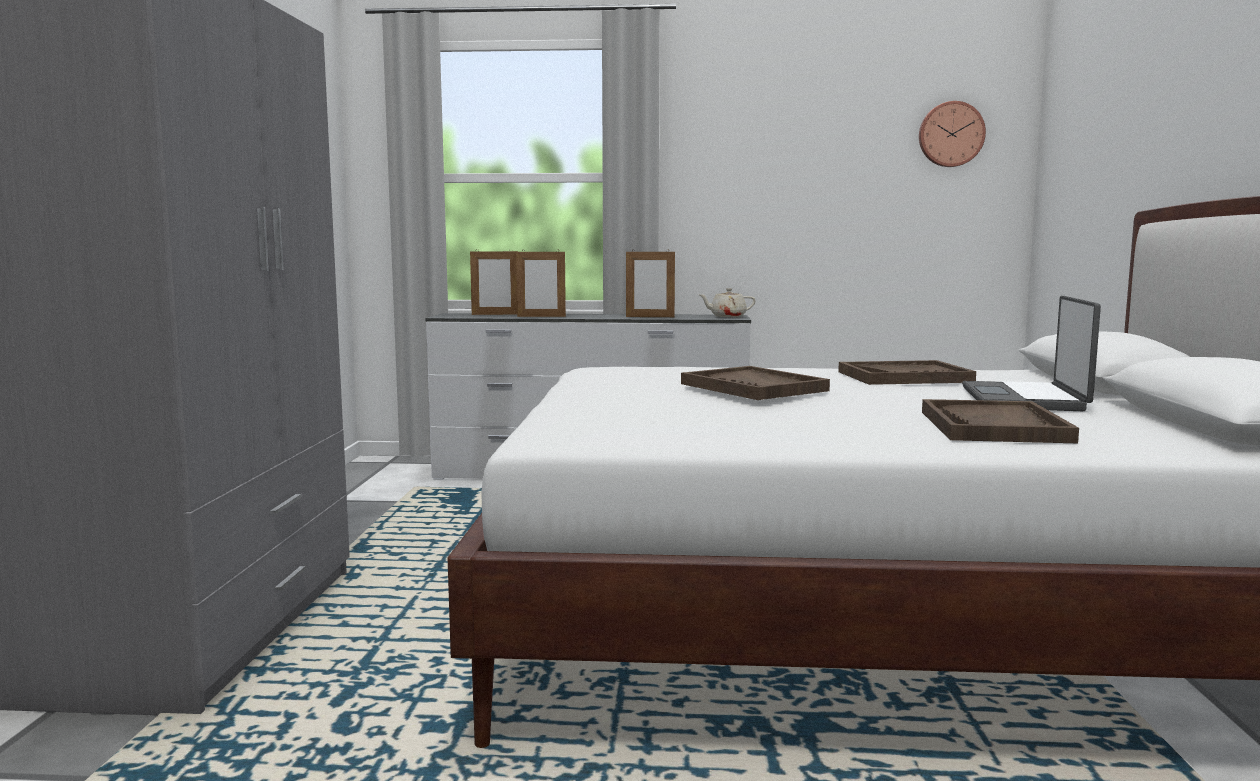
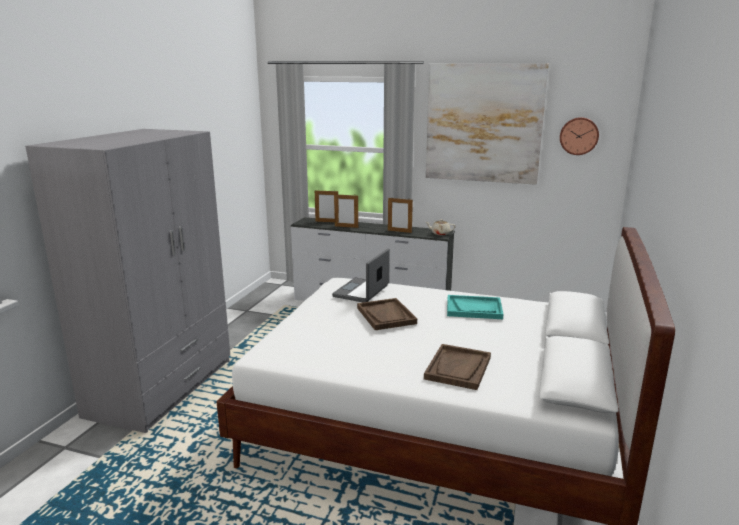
camera: 15 degrees right, 10 degrees up
(785, 119) = (483, 124): none -> picture
(904, 377) = (474, 309): brown tray -> turquoise tray
(1026, 399) = (507, 341): laptop -> laptop (362, 291)

